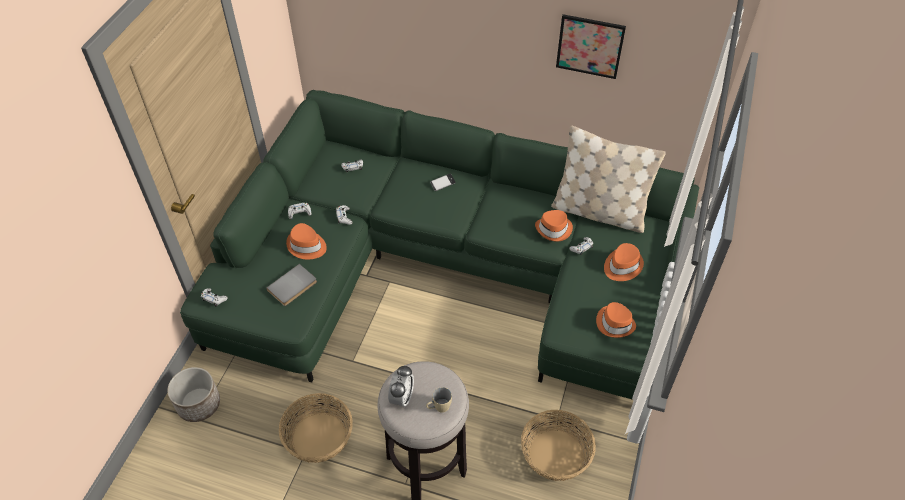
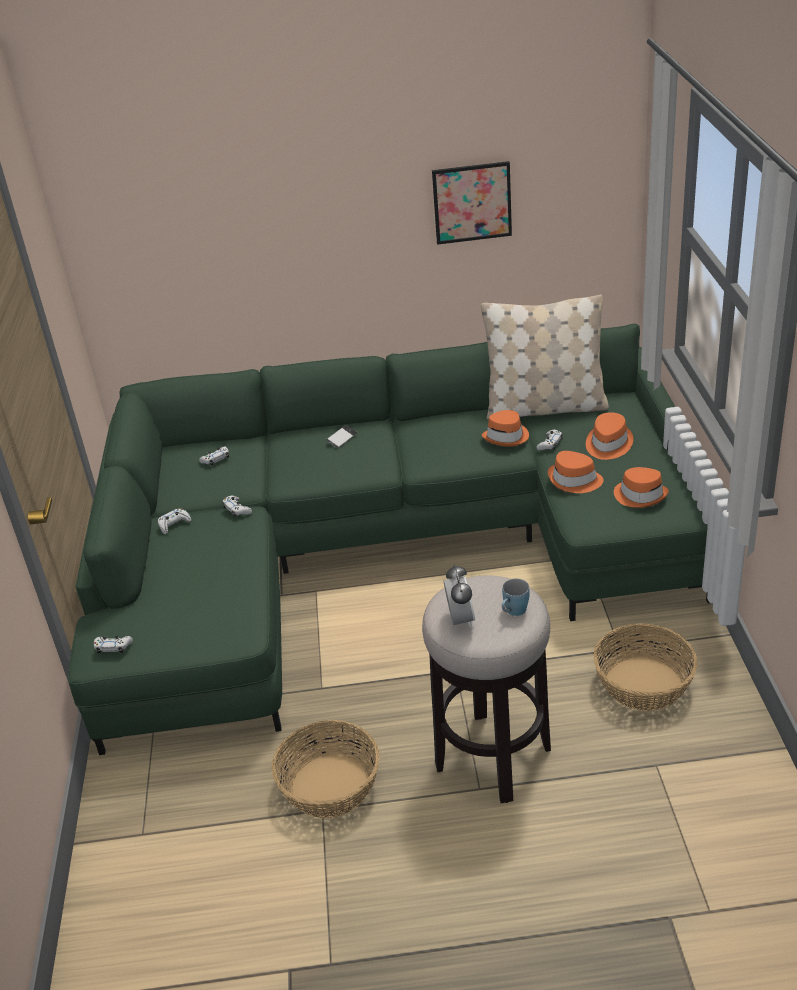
camera: 20 degrees left, 15 degrees down
(199, 404) = (133, 816): planter -> none
(293, 287) = (217, 597): grey book -> none
(306, 246) = (207, 552): orange hat -> orange hat (574, 481)
(438, 408) = (513, 612): beige mug -> blue mug

